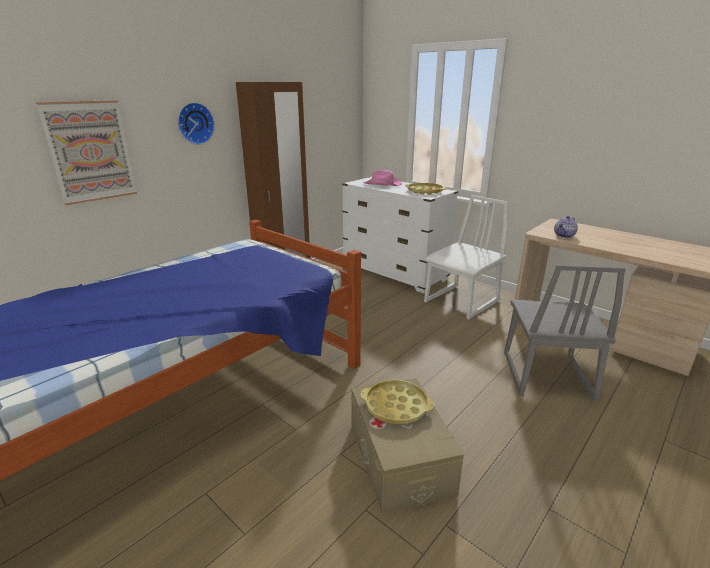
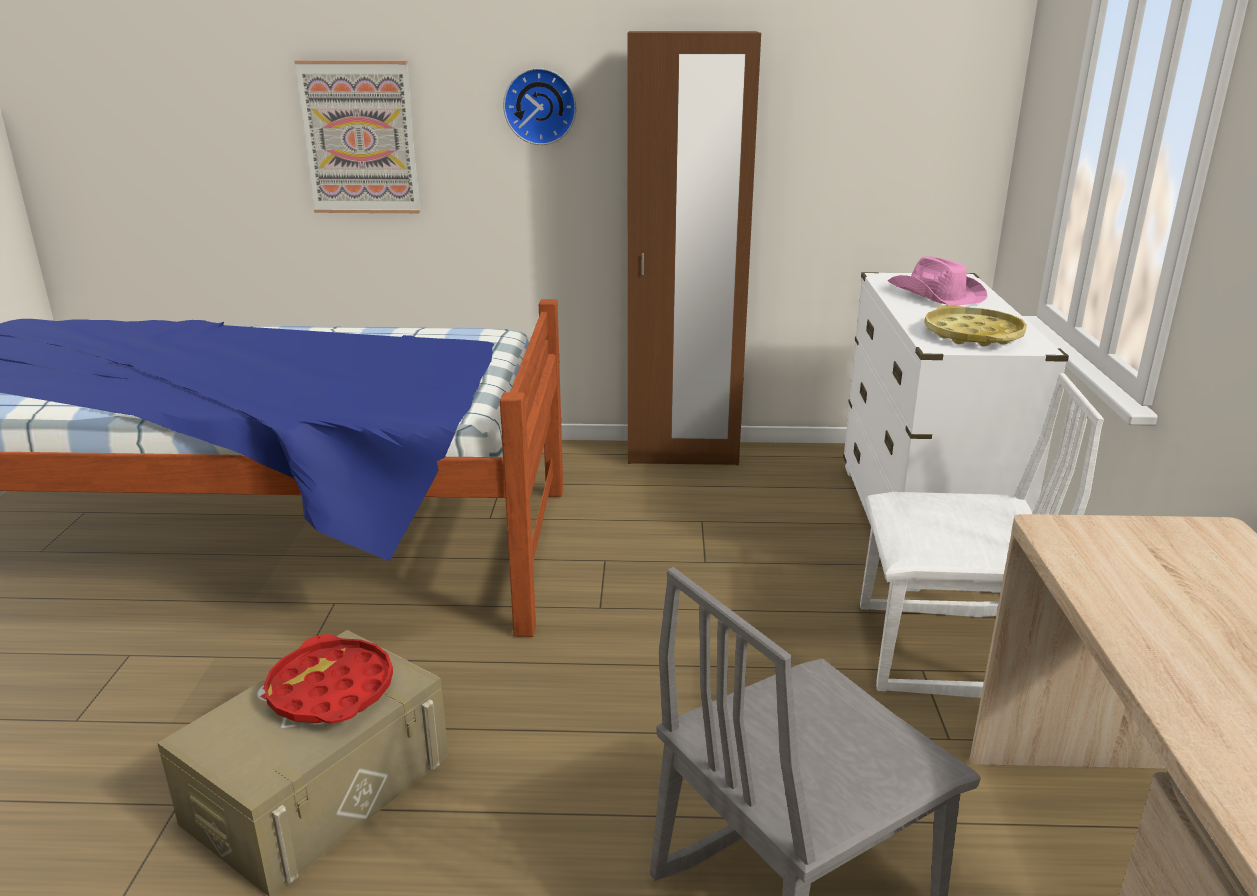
camera: 50 degrees right, 0 degrees up
(396, 406) = (331, 690): yellow tray -> red tray
(564, 235) = (1109, 566): teapot -> none

